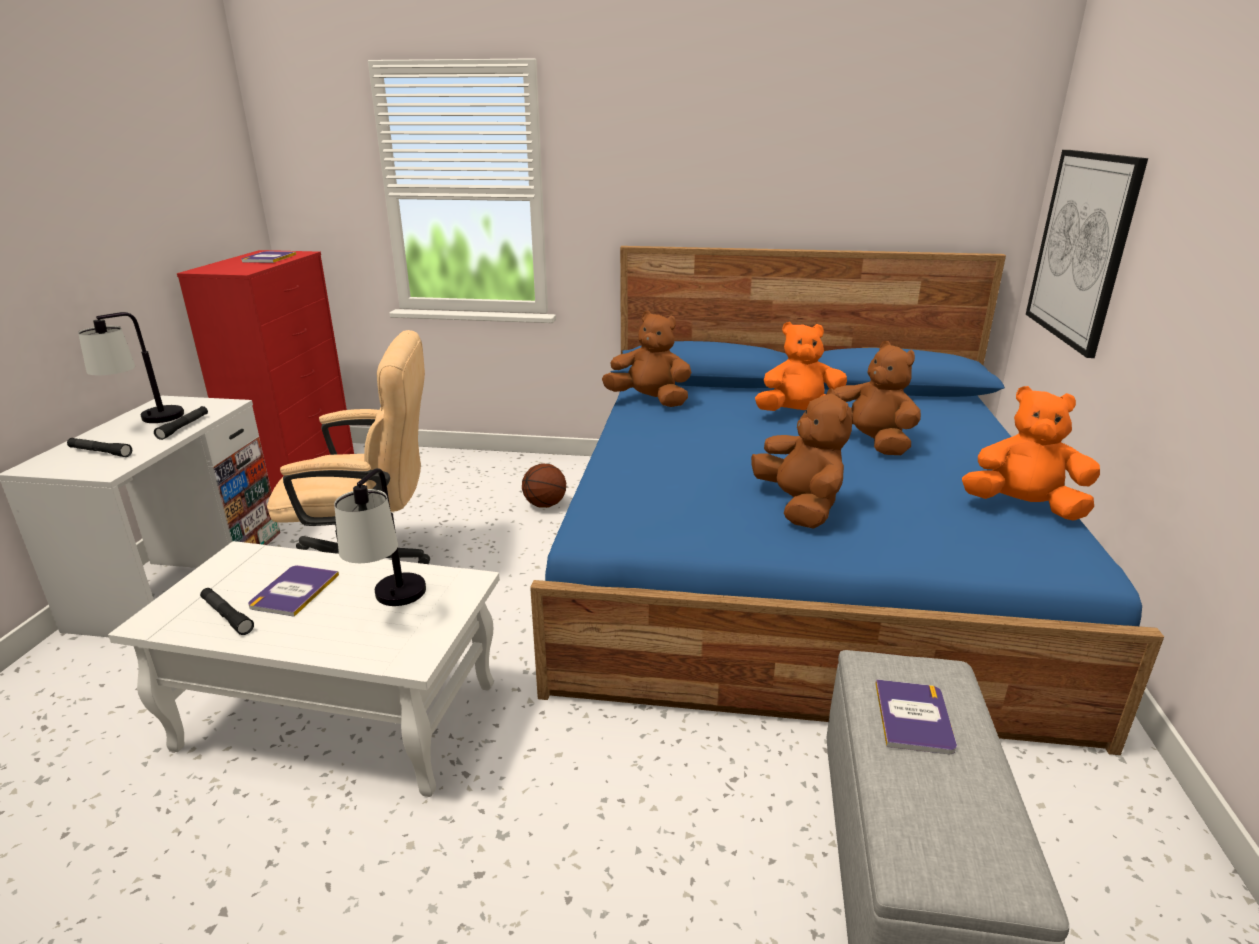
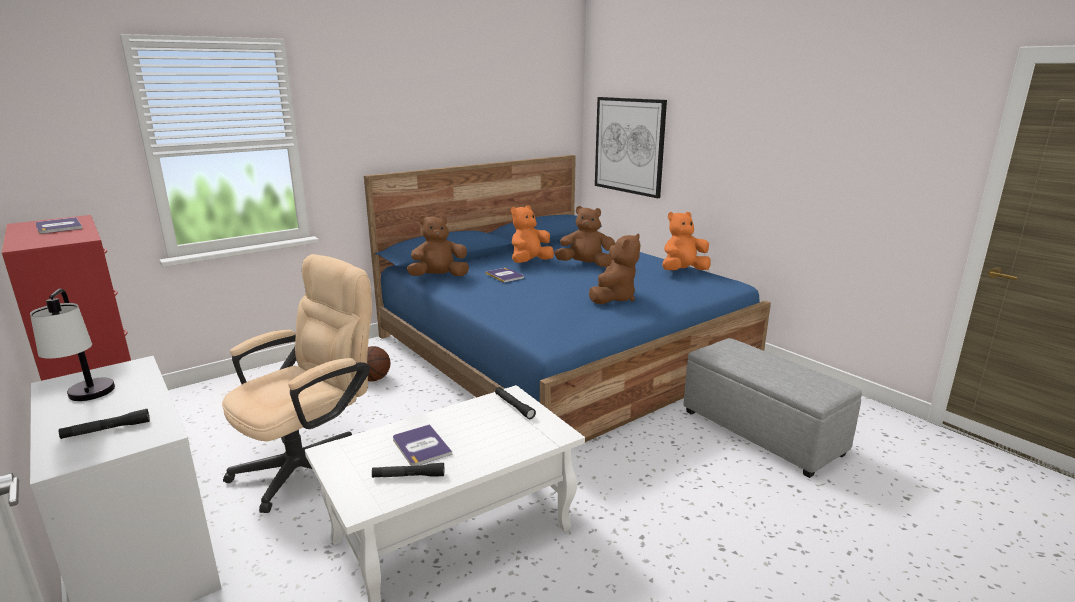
camera: 45 degrees left, 5 degrees down
(184, 427) = (142, 389): black flashlight -> black flashlight (514, 406)
(392, 606) = (496, 423): table lamp -> none
(799, 507) = (614, 298): brown plush toy -> brown plush toy turned 90 degrees clockwise
(913, 717) = (748, 359): book -> book (505, 275)

